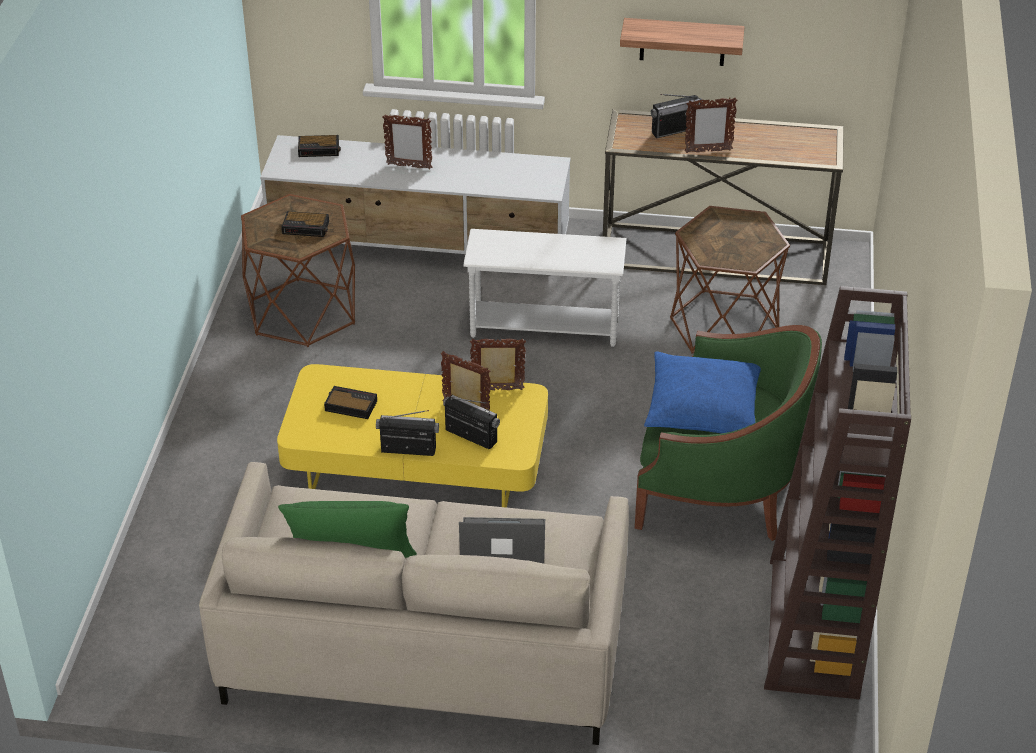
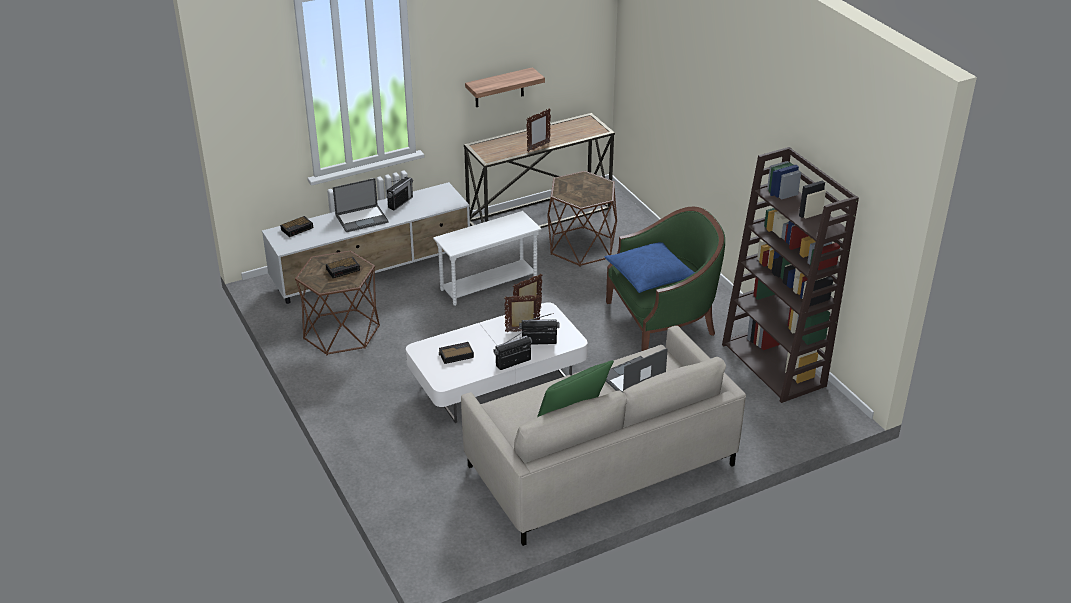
camera: 35 degrees left, 5 degrees down
(408, 166) = (362, 218): picture frame -> laptop
(417, 468) = (497, 382): yellow coffee table -> white coffee table
(675, 130) = (509, 143): radio -> radio (400, 202)

